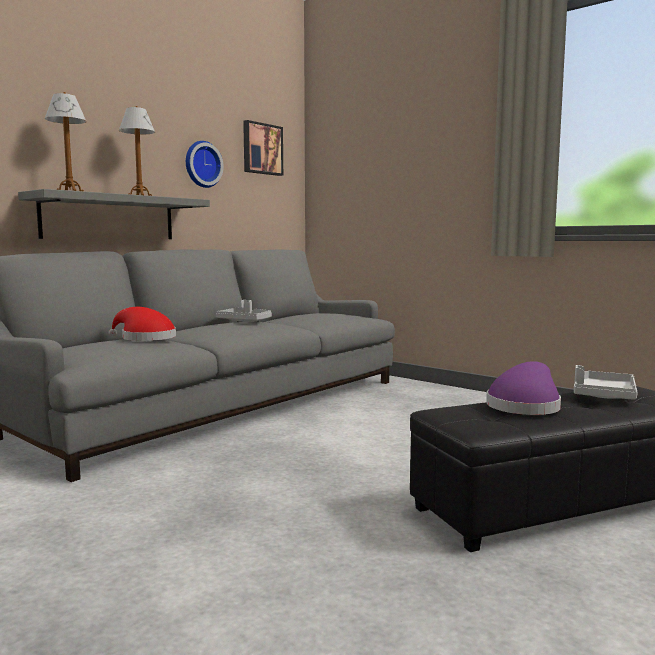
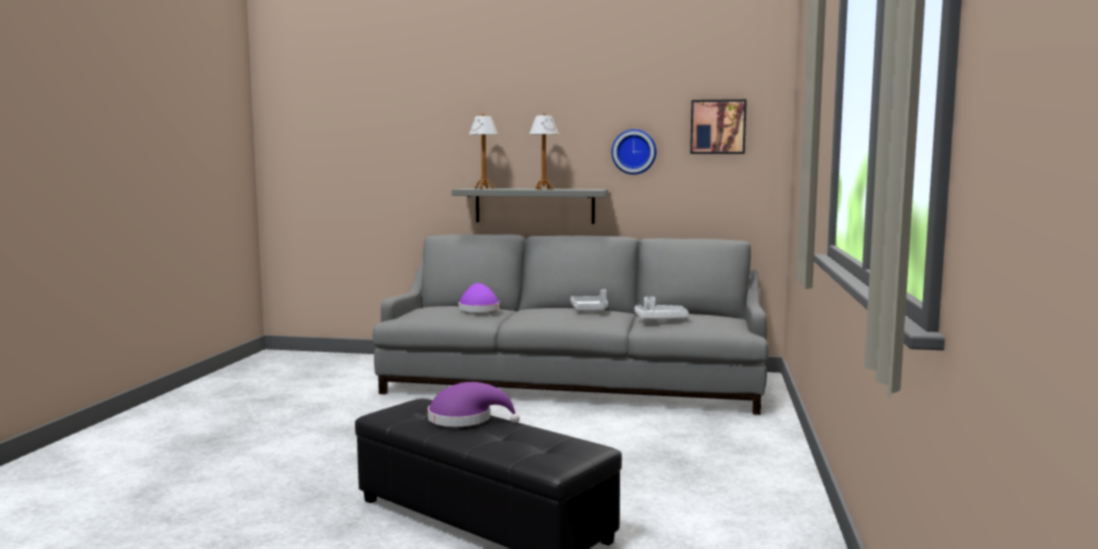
camera: 60 degrees right, 0 degrees up
(145, 338) = (478, 309): red hat -> purple hat
(603, 395) = (541, 439): white tray -> white tray (660, 319)

